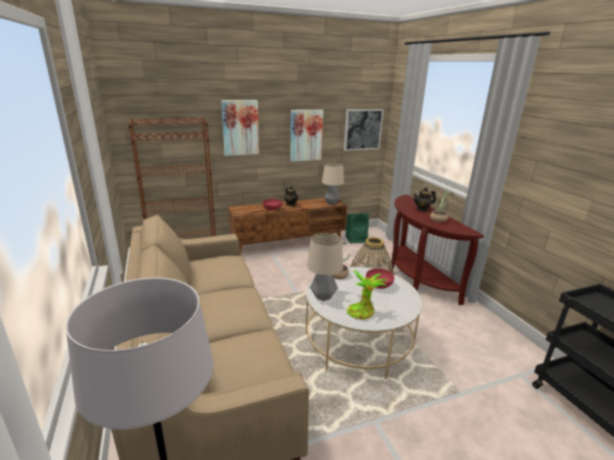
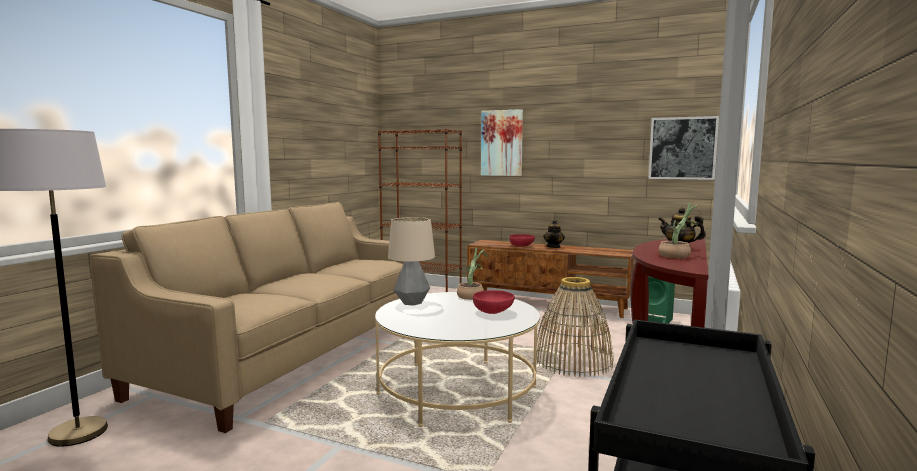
camera: 45 degrees right, 15 degrees down
(306, 135) = (587, 155): picture -> none
(331, 203) = (611, 252): table lamp -> none
(362, 312) = (420, 320): potted plant -> none

